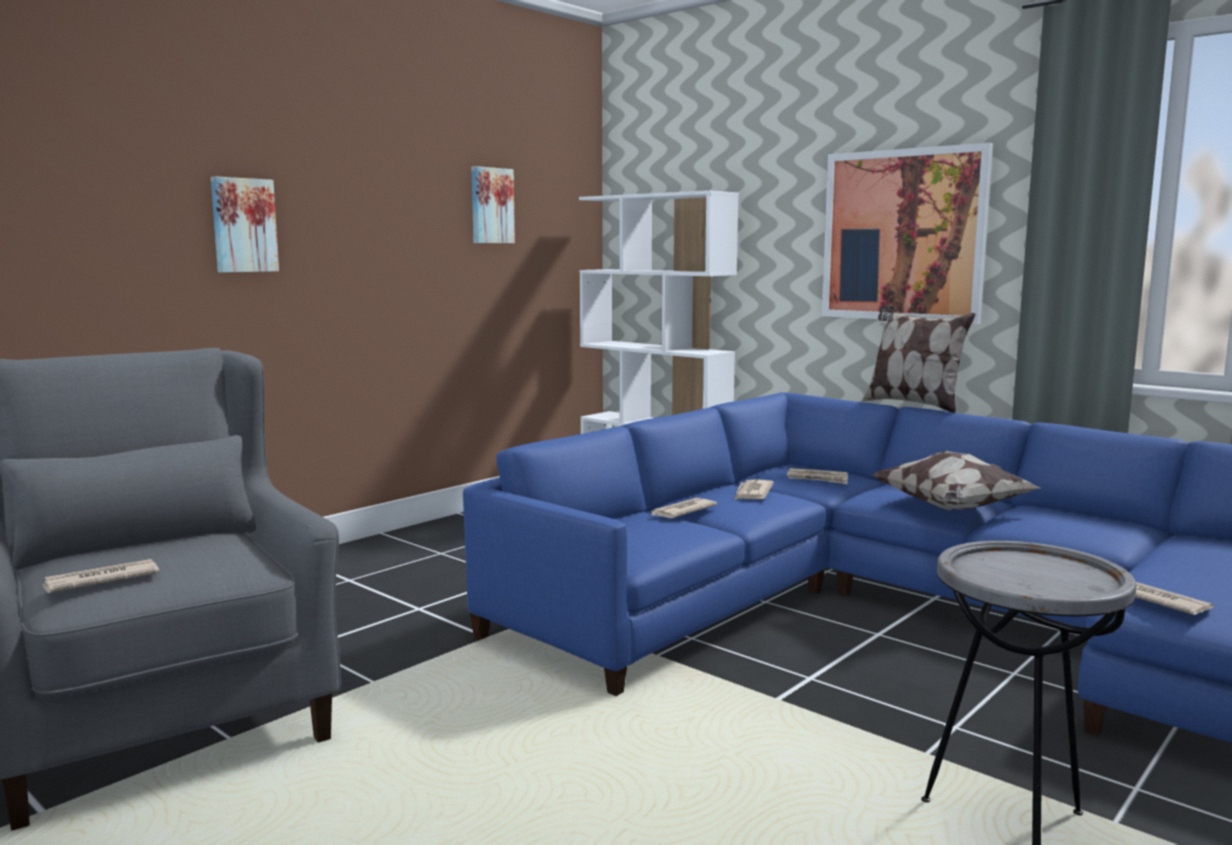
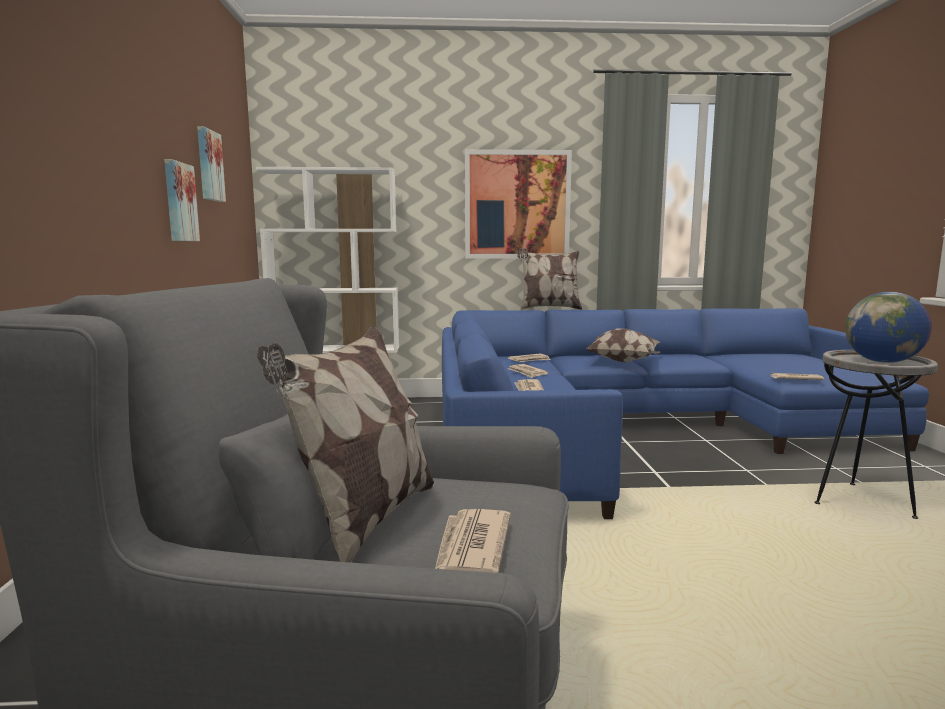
camera: 45 degrees left, 0 degrees up
(124, 550) = (364, 520): none -> pillow
(243, 225) = (63, 151): picture -> picture (179, 202)
(1029, 577) = (882, 362): none -> globe

